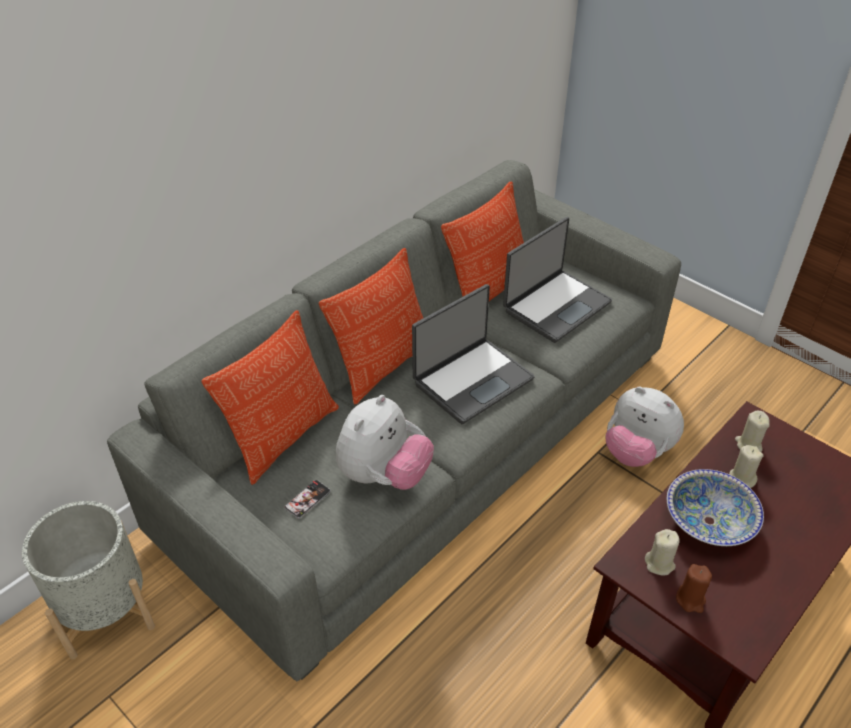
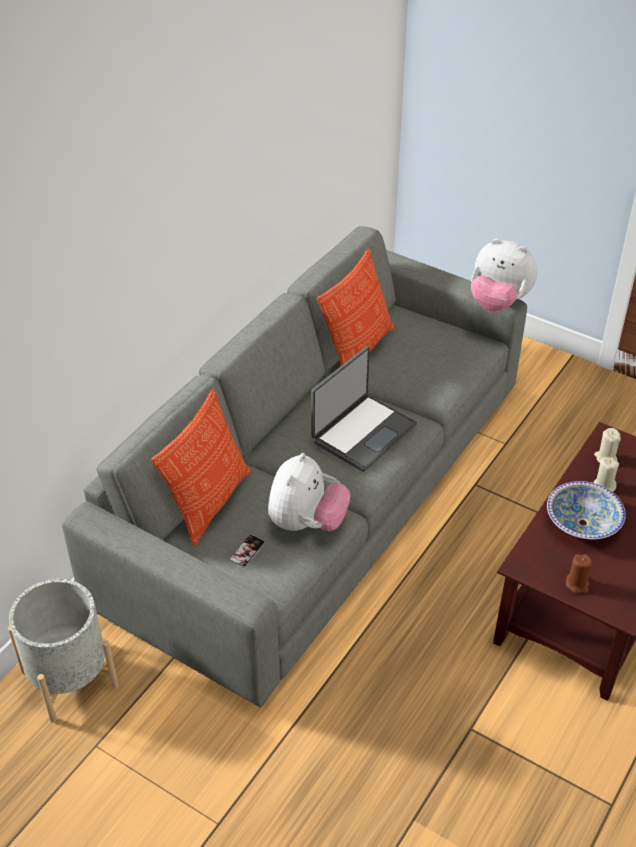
camera: 10 degrees left, 0 degrees up
(383, 366) = (280, 430): orange pillow -> none
(555, 306) = (421, 357): laptop -> none
(636, 451) = (508, 479): plush toy -> plush toy (498, 303)
(659, 563) = (549, 561): beige candle -> none

